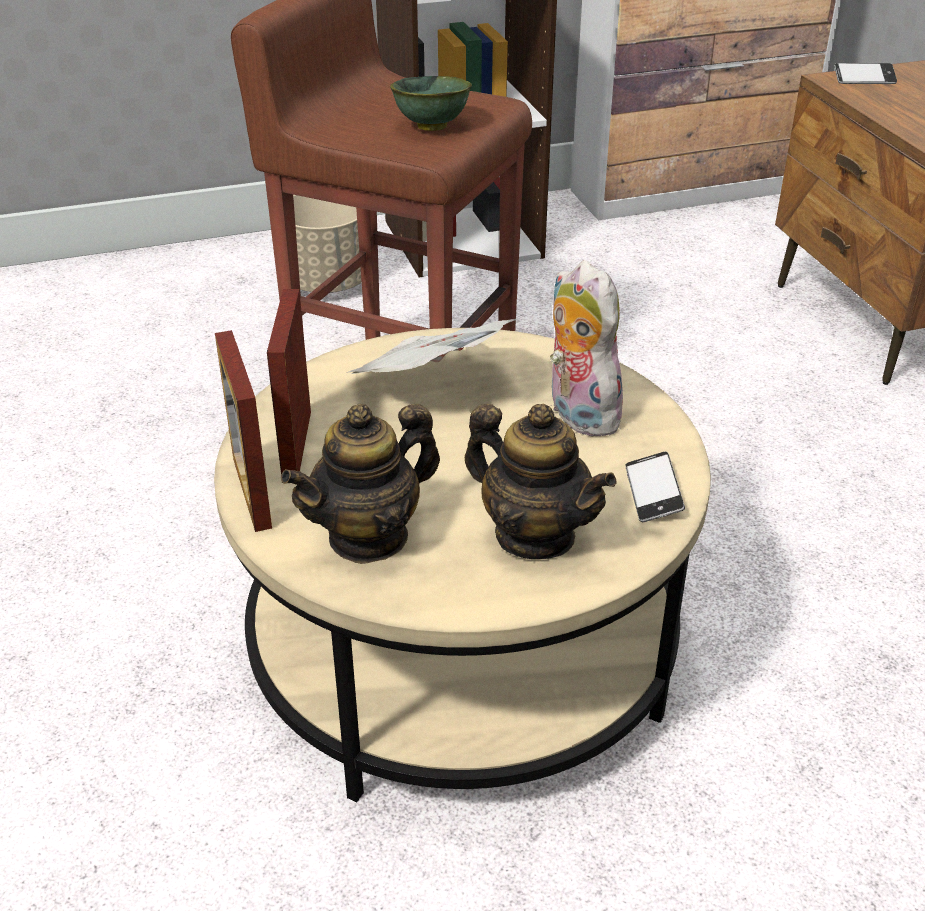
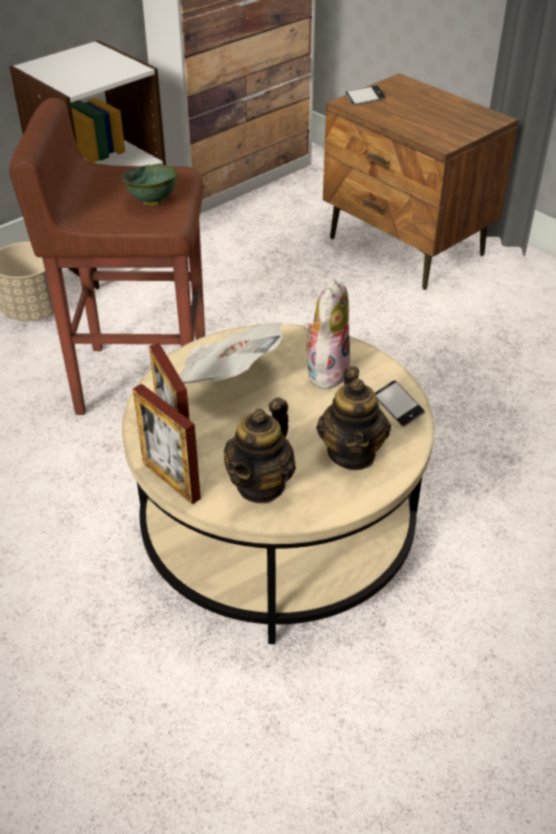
camera: 25 degrees left, 5 degrees up
(534, 535) = (352, 453): teapot -> teapot turned 75 degrees clockwise
(577, 414) = (326, 370): plush toy -> plush toy turned 75 degrees clockwise

